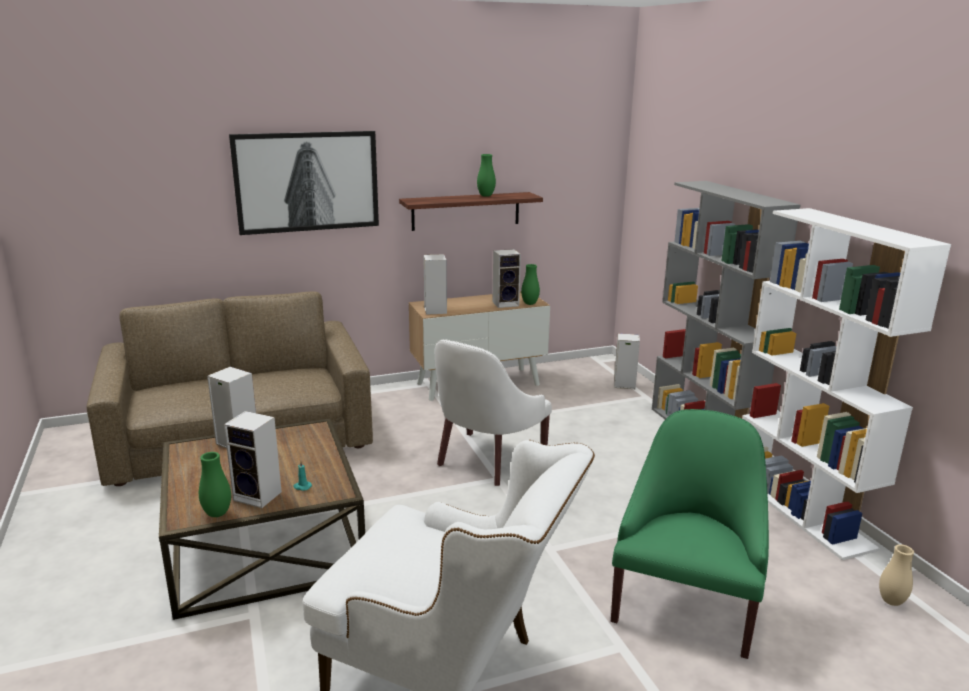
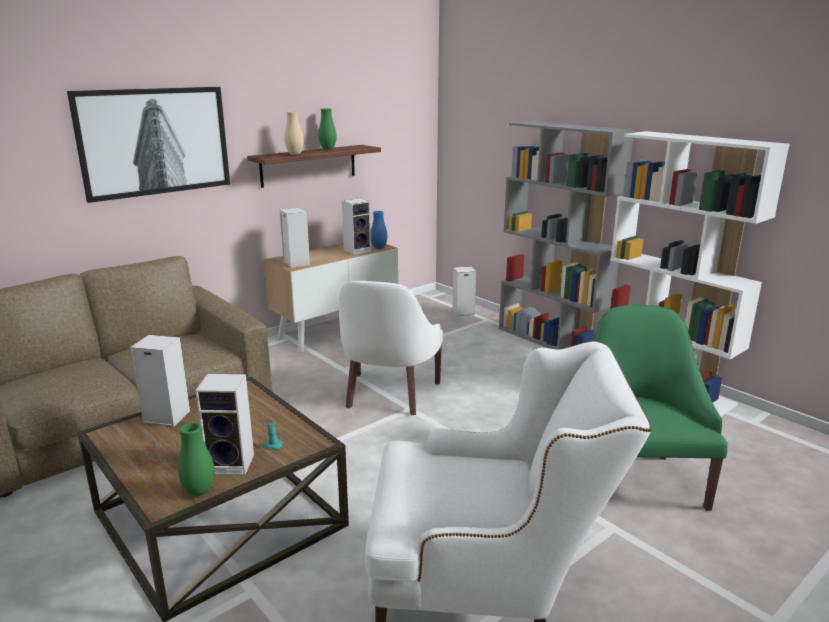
camera: 20 degrees left, 0 degrees up
(530, 303) = (379, 248): green vase -> blue vase
(891, 601) = (772, 440): beige vase -> beige vase (295, 154)

